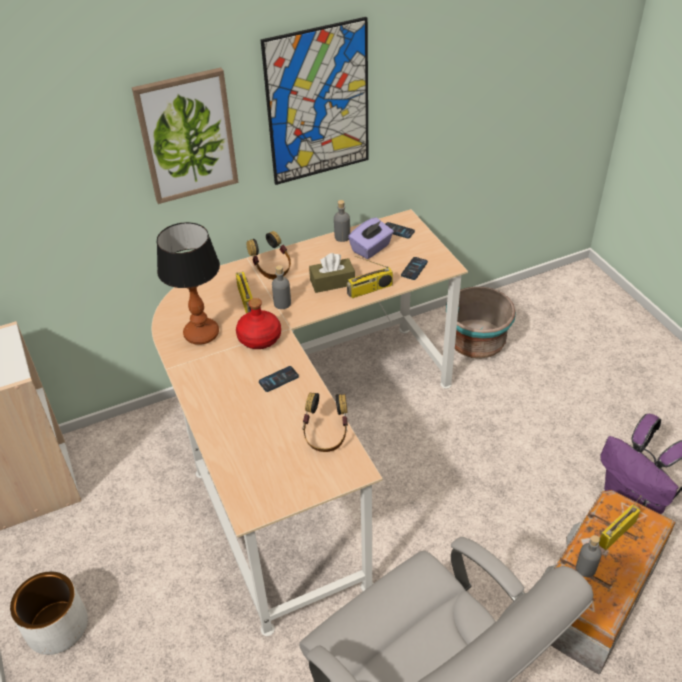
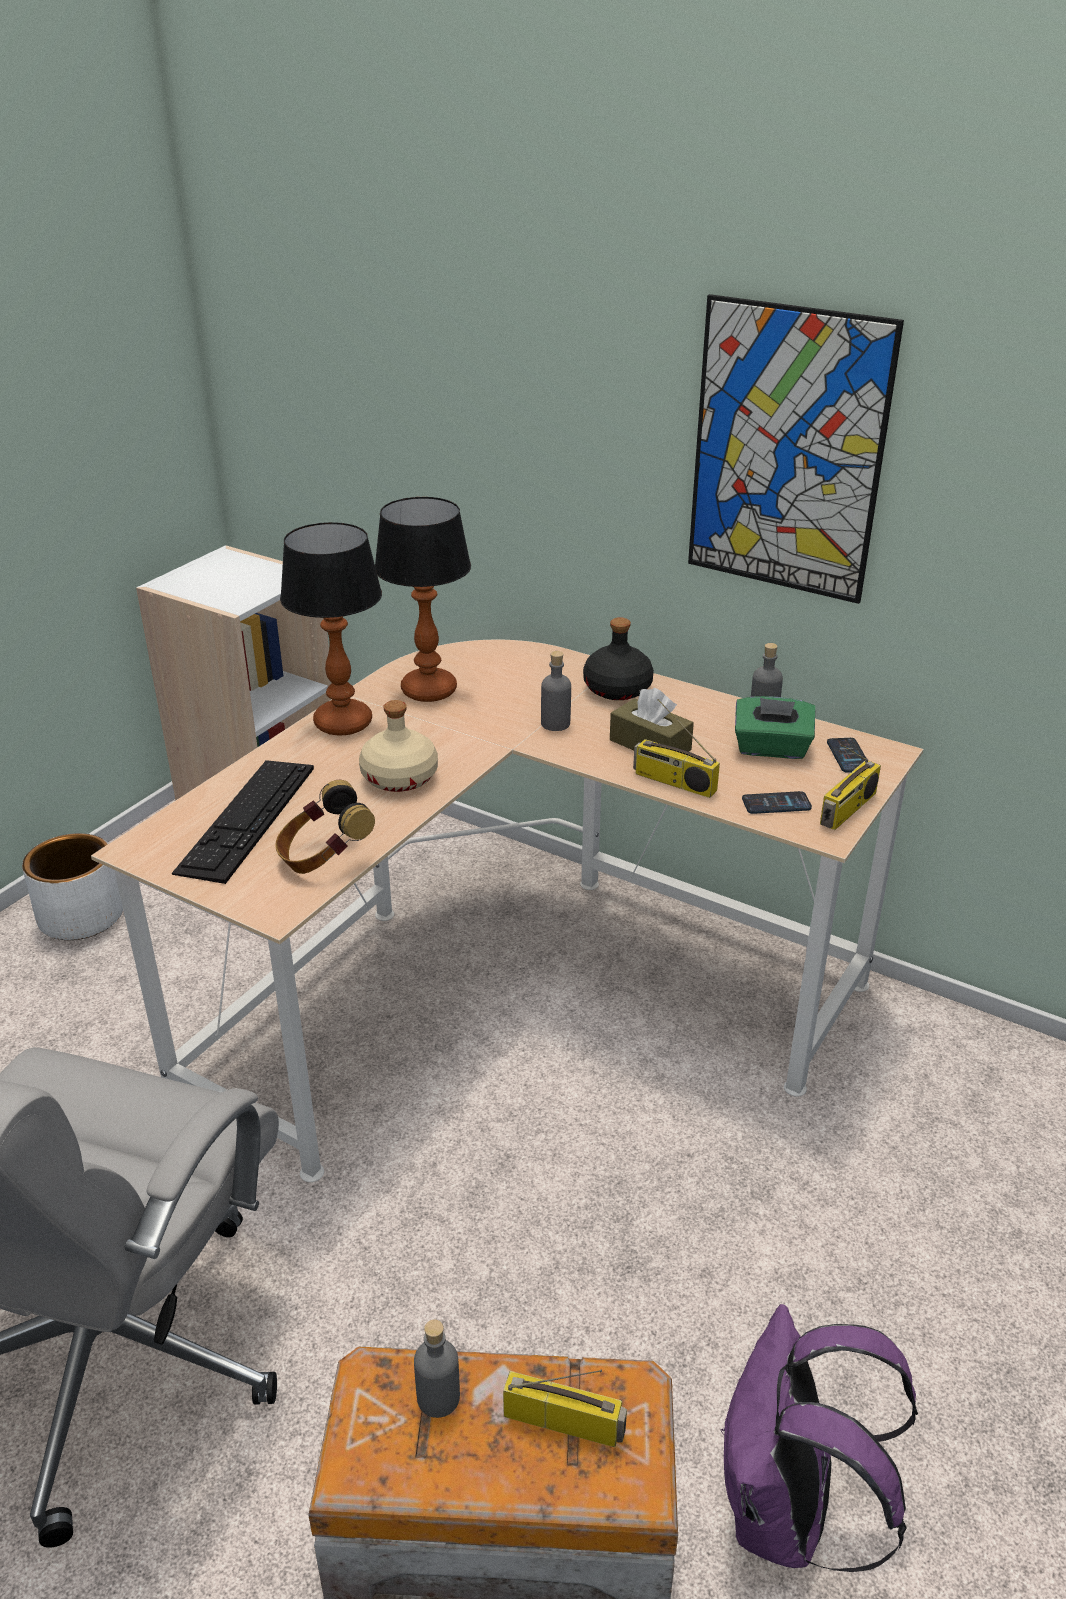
camera: 55 degrees right, 10 degrees down
(187, 136) = (575, 413): picture -> none
(201, 381) = (342, 724): none -> table lamp
(247, 300) = (531, 696): radio -> radio (848, 810)
(259, 337) = (467, 733): red bottle -> none
(261, 454) = (247, 818): none -> keyboard
(272, 269) = (616, 689): headphones -> black bottle
(278, 379) = (400, 778): phone -> beige bottle
(371, 248) = (771, 749): purple tissue box -> green tissue box
(476, 342) = (936, 1086): turquoise planter -> none

